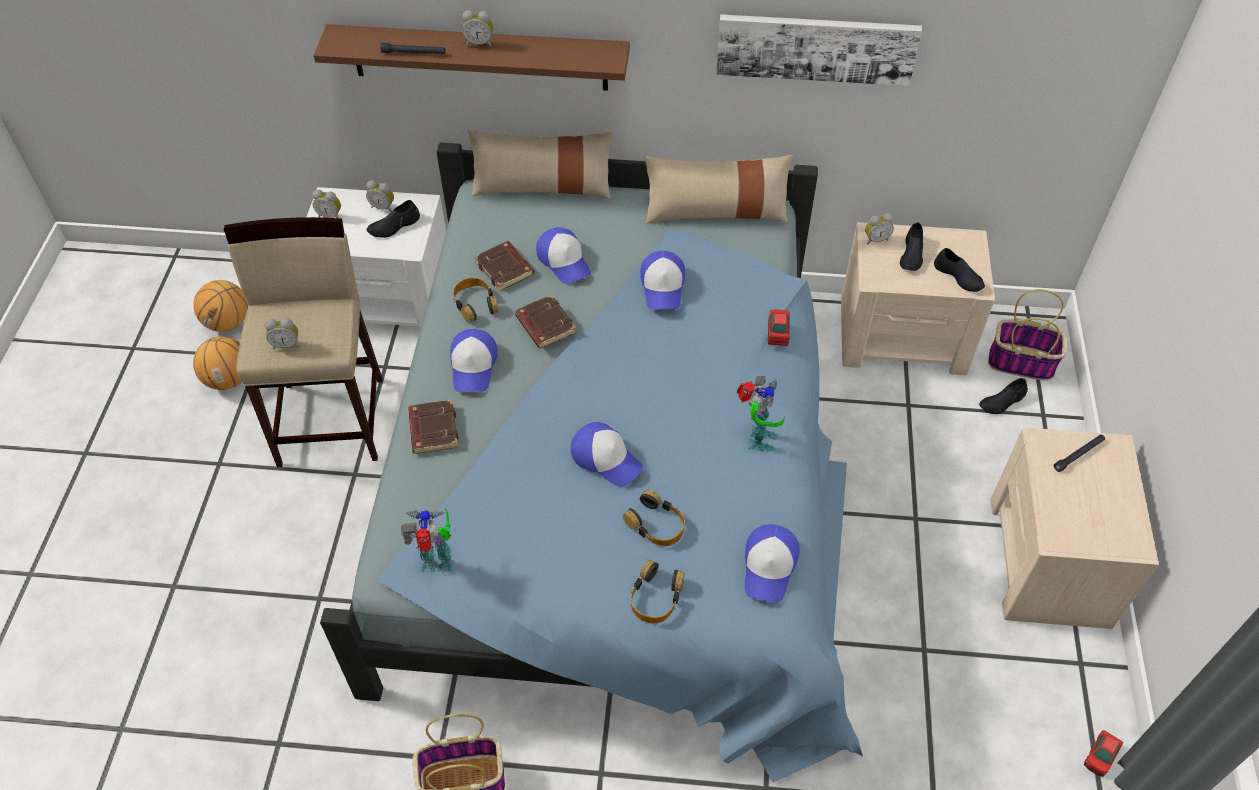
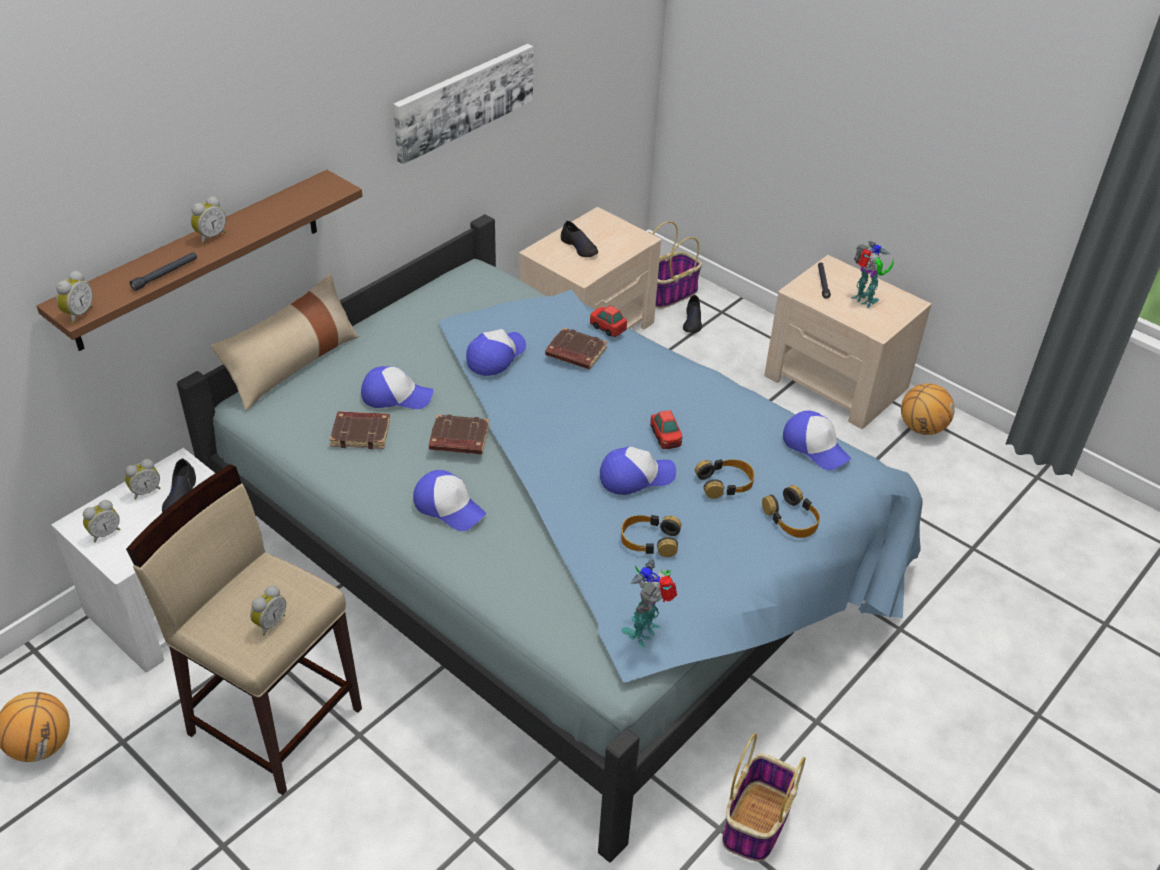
camera: 55 degrees left, 10 degrees down
(228, 379) = (121, 782): basketball -> basketball (921, 428)
(432, 429) = (491, 567): brown book -> brown book (575, 353)
(475, 304) = (378, 471): headphones -> headphones (649, 540)
(663, 286) = (496, 356): cap -> cap turned 90 degrees counterclockwise
(716, 211) = (447, 293): beige pillow -> none
(757, 440) = (697, 391): toy robot -> toy robot (864, 301)
(875, 239) = (546, 253): alarm clock -> alarm clock (78, 314)
(959, 276) = (624, 240): black shoe -> none
(1100, 757) = (993, 451): toy car -> toy car (665, 437)

